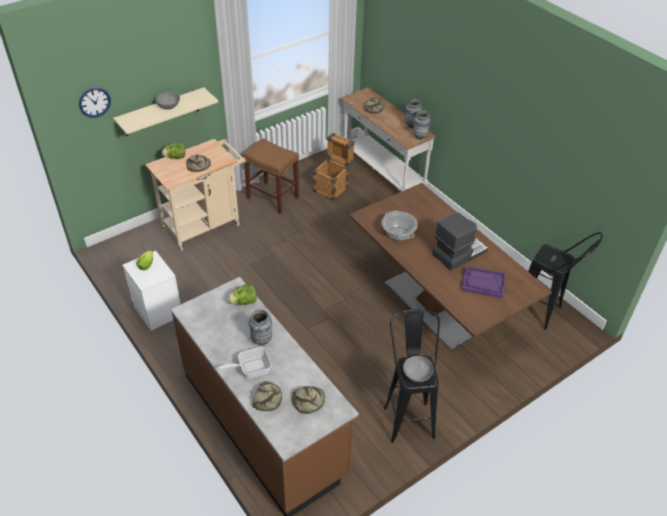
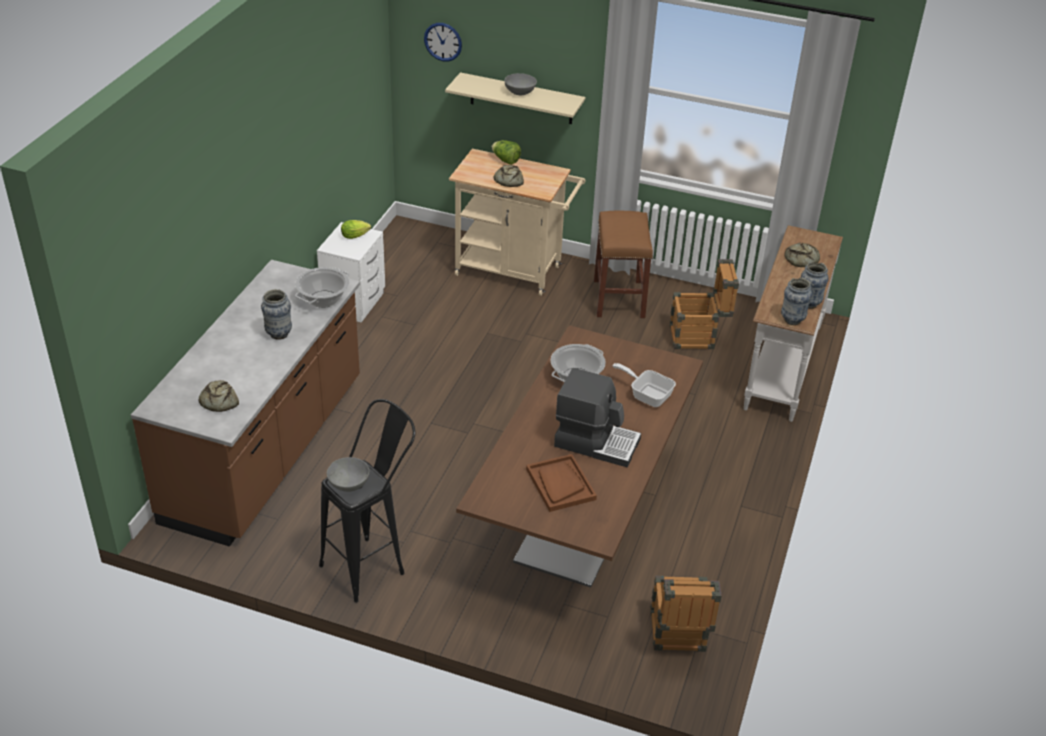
camera: 55 degrees right, 5 degrees down
(243, 302) = (323, 299): lettuce -> cooking pot
(250, 369) = (231, 344): frying pan -> frying pan (647, 394)
(268, 398) = (202, 371): bread -> none
(483, 283) = (560, 484): purple tray -> brown tray
(544, 313) = (677, 637): black stool -> crate

